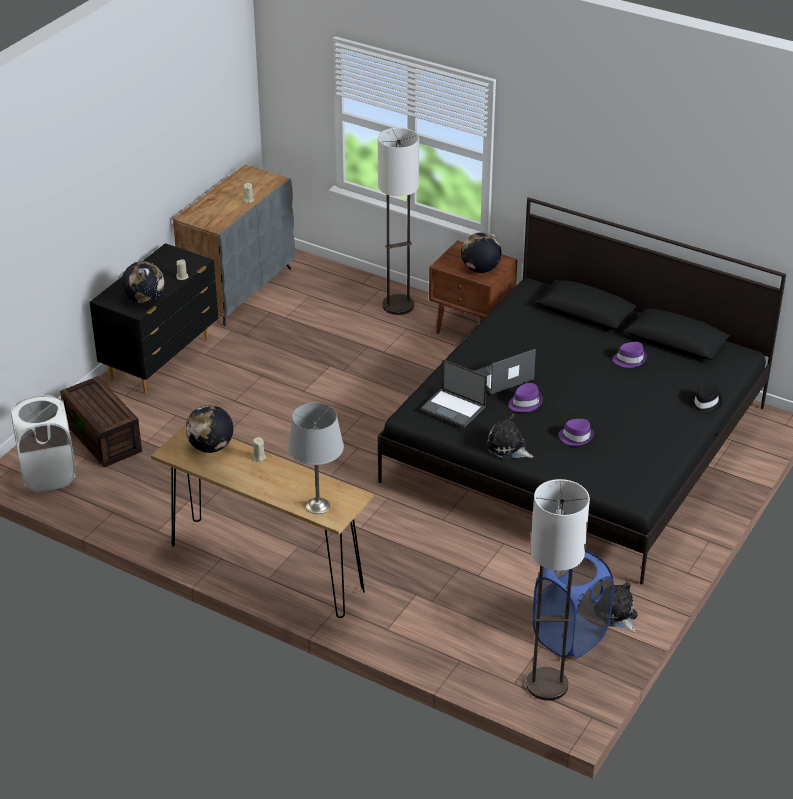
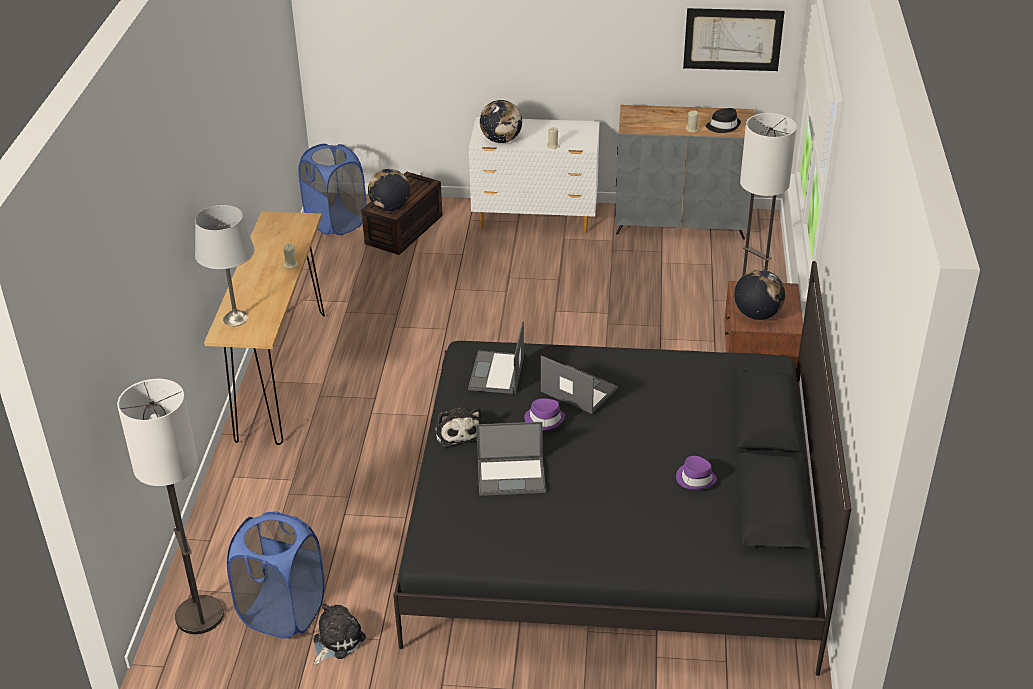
camera: 65 degrees right, 0 degrees up
(48, 475) = (336, 222): white laundry basket -> blue laundry basket
(161, 359) = (536, 219): black dresser -> white dresser
(210, 447) = (290, 235): globe -> globe (390, 207)
(225, 114) = (732, 39): none -> picture
(508, 448) = (457, 431): plush toy -> plush toy turned 150 degrees clockwise
(576, 436) = (512, 476): purple hat -> laptop
(704, 403) = (656, 566): black hat -> black hat (723, 126)

